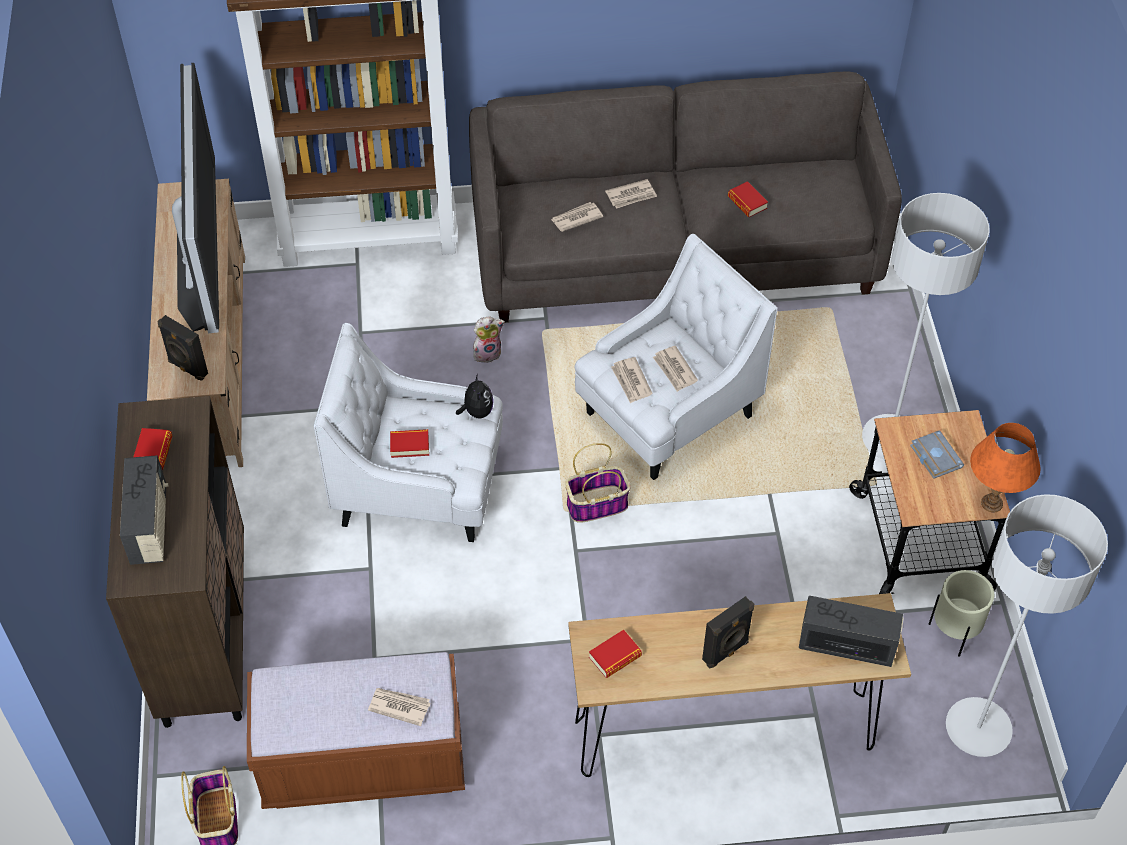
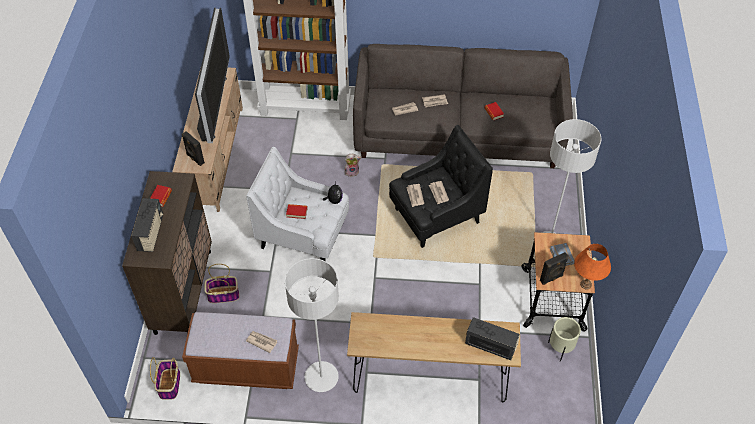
camera: 10 degrees right, 0 degrees up
(597, 504) = (390, 256): basket -> basket (224, 294)
(615, 657) = (370, 333): book -> none
(667, 416) = (436, 216): white armchair -> black armchair
(726, 651) = (427, 339): black speaker -> black speaker (551, 278)
(978, 728) = (562, 400): grey floor lamp -> grey floor lamp (321, 377)

